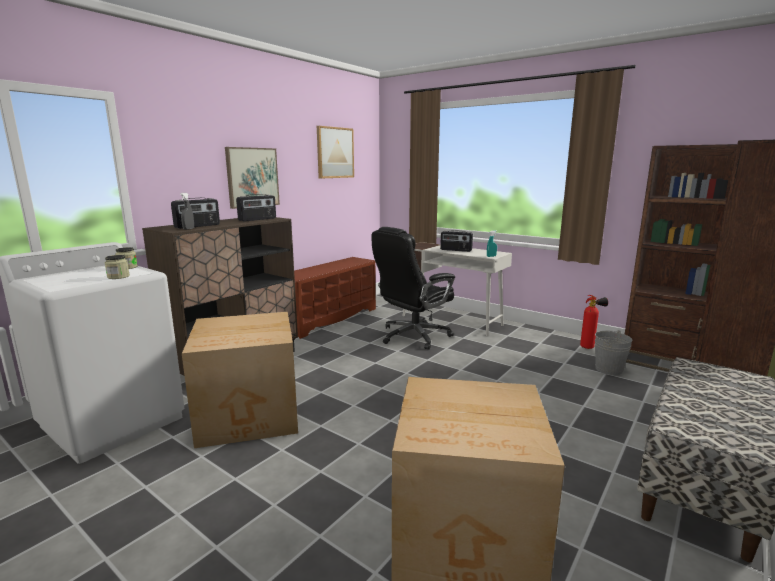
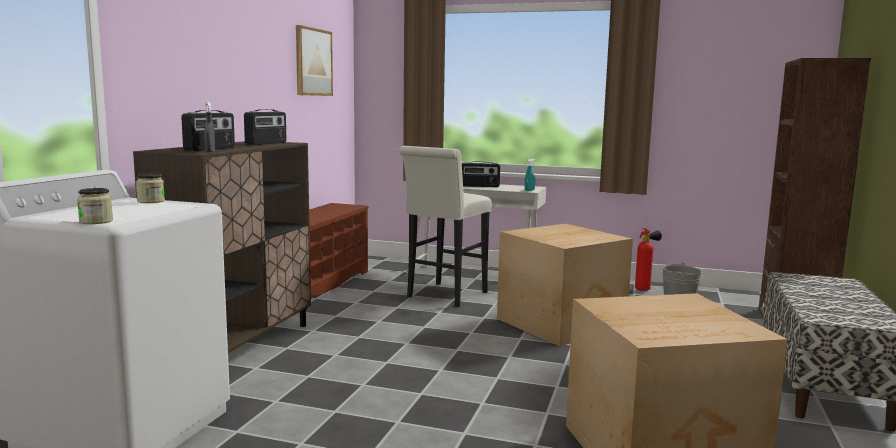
camera: 20 degrees left, 5 degrees down
(118, 277) = (168, 209): jar -> jar (96, 221)
(250, 415) = (320, 396): cardboard box -> cardboard box (562, 323)
(252, 177) = (232, 89): picture -> none
(413, 336) = (444, 296): black office chair -> white stool
(659, 361) = (719, 295): brown bookcase -> none

